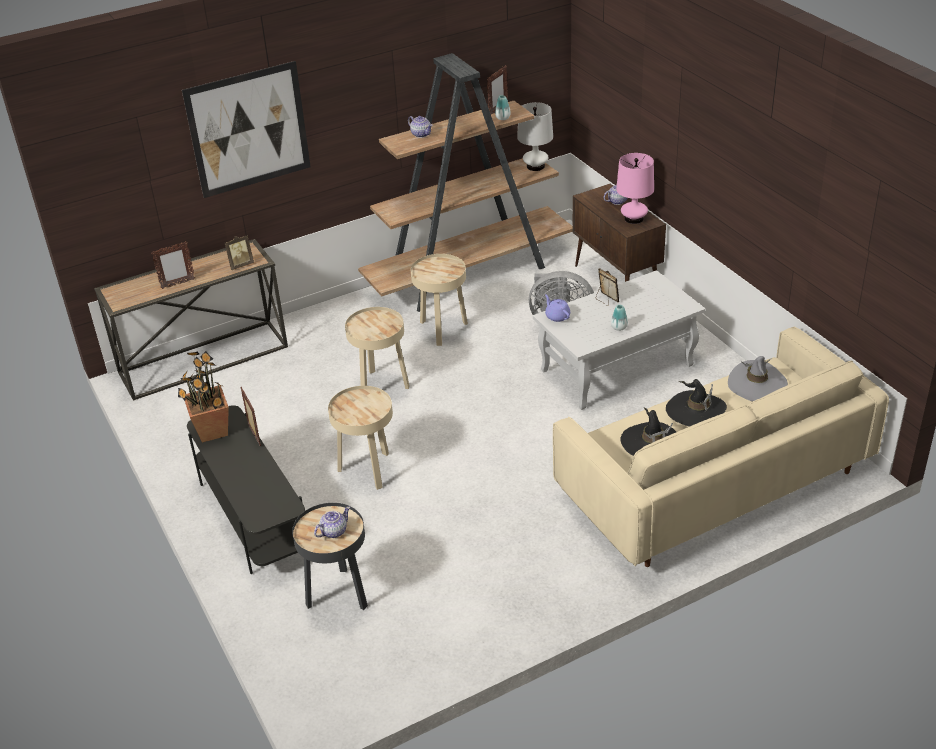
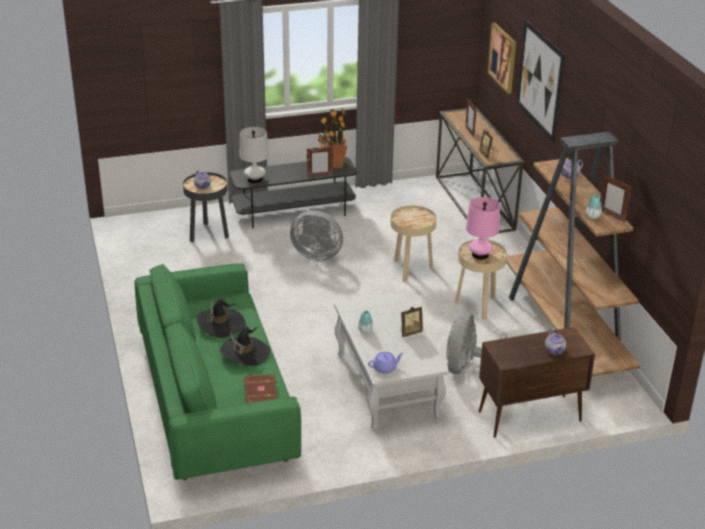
camera: 100 degrees right, 5 degrees down
(139, 176) = (503, 57): none -> picture
(367, 470) = (316, 254): beige side table -> grey fan
(535, 166) = (611, 296): white table lamp -> white table lamp (254, 179)
(557, 316) = (396, 303): purple teapot -> purple teapot (385, 368)
(633, 219) = (516, 353): pink table lamp -> pink table lamp (480, 254)
(713, 483) = (216, 402): beige sofa -> green sofa
(757, 385) = (259, 393): grey hat -> brown book

